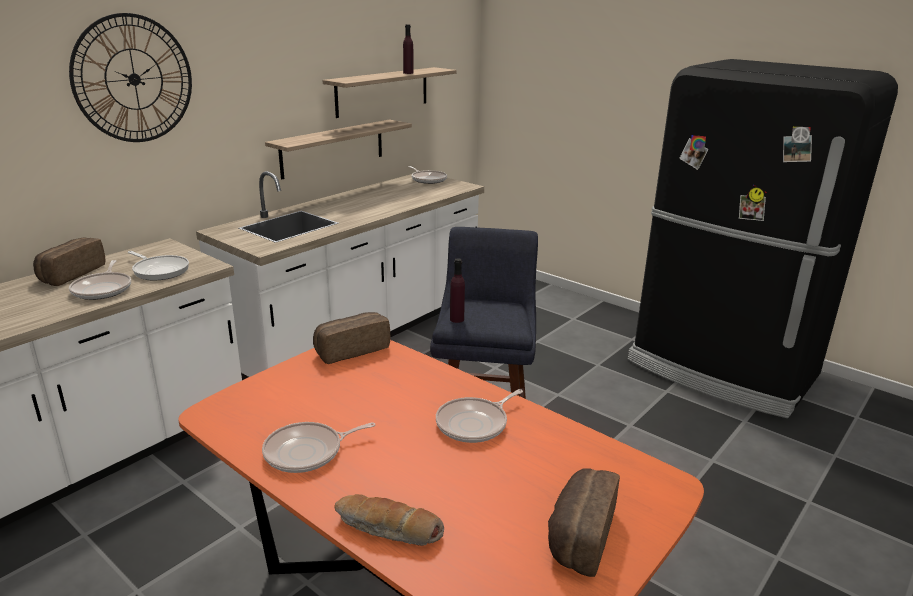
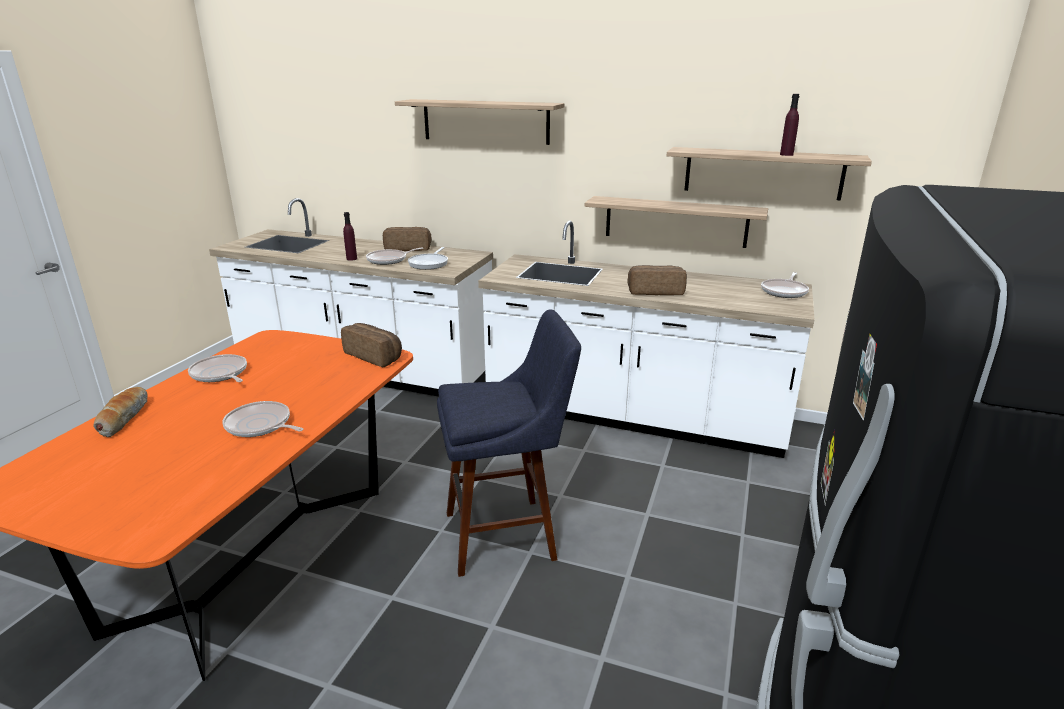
camera: 70 degrees right, 0 degrees up
(134, 79) = (485, 121): wall clock -> shelf
(456, 319) = (463, 387): purple bottle -> purple bottle (351, 259)
(578, 535) = (91, 494): bread -> bread (655, 291)

